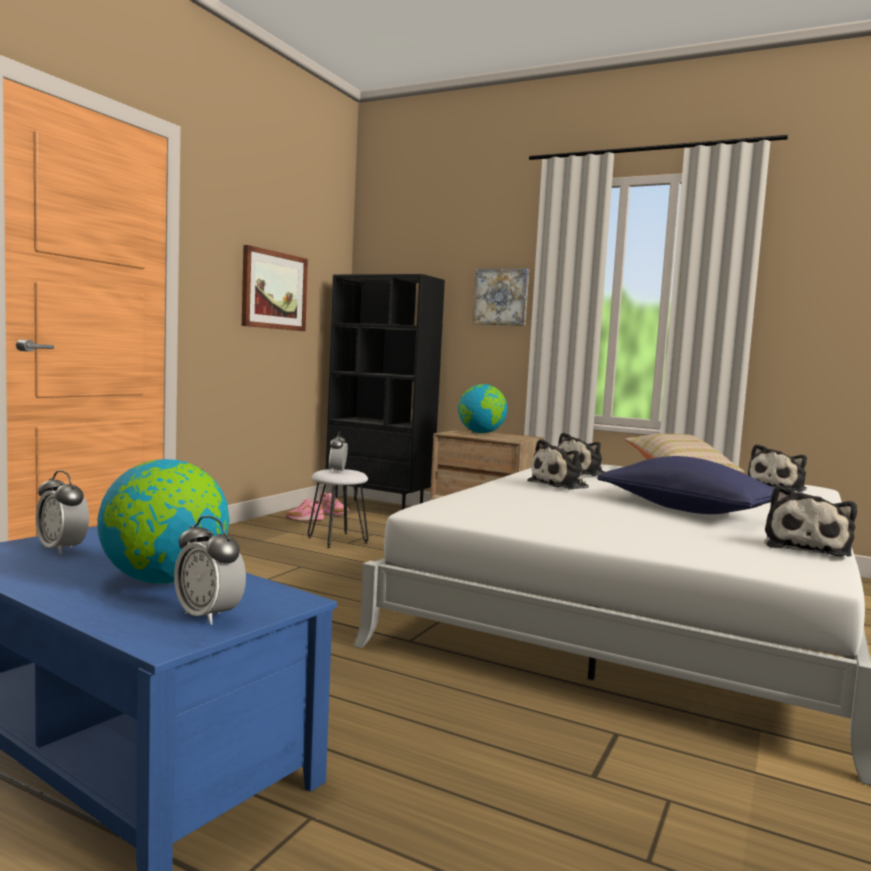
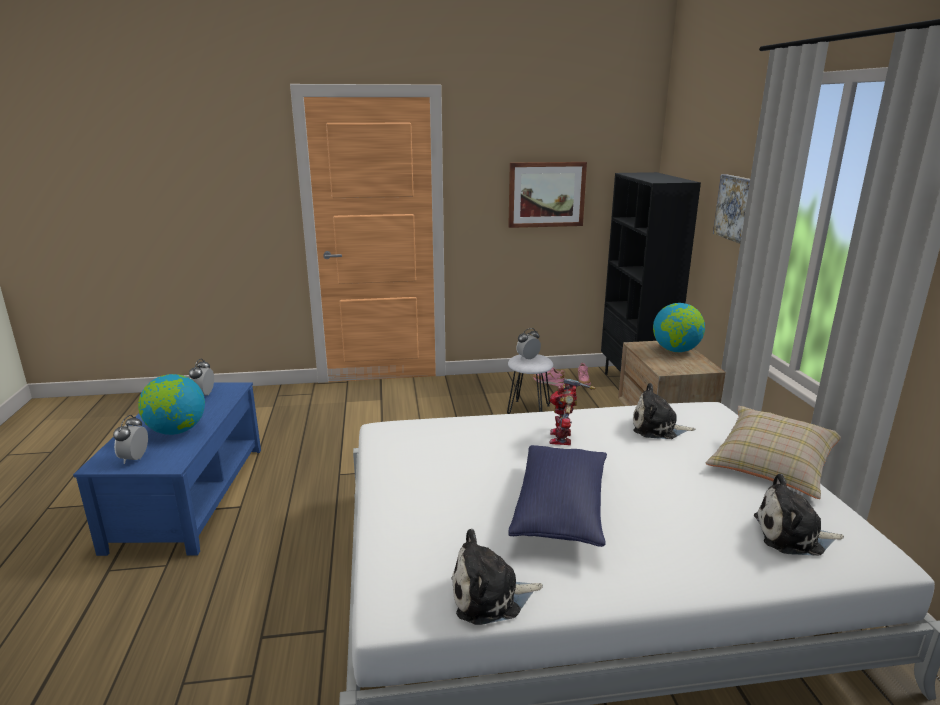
camera: 55 degrees right, 15 degrees up
(561, 485) = (563, 438): plush toy -> toy robot

